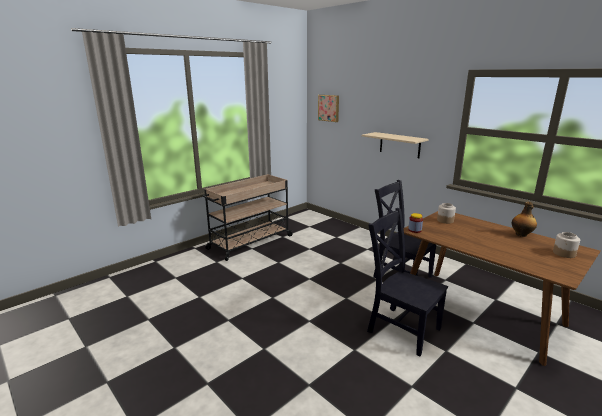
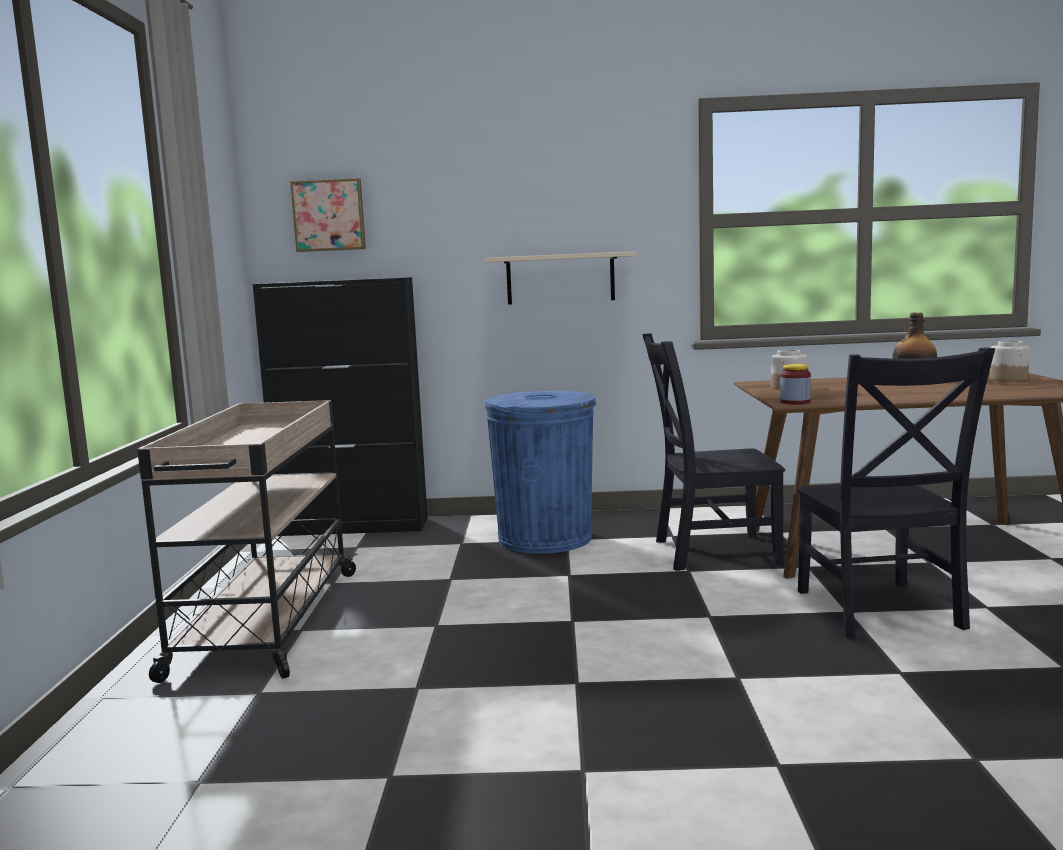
camera: 45 degrees left, 10 degrees down
(322, 218) = (354, 527): none -> black cabinet
(361, 246) = (545, 539): none -> blue trash can
(401, 328) = (880, 612): black chair -> black chair turned 90 degrees counterclockwise

